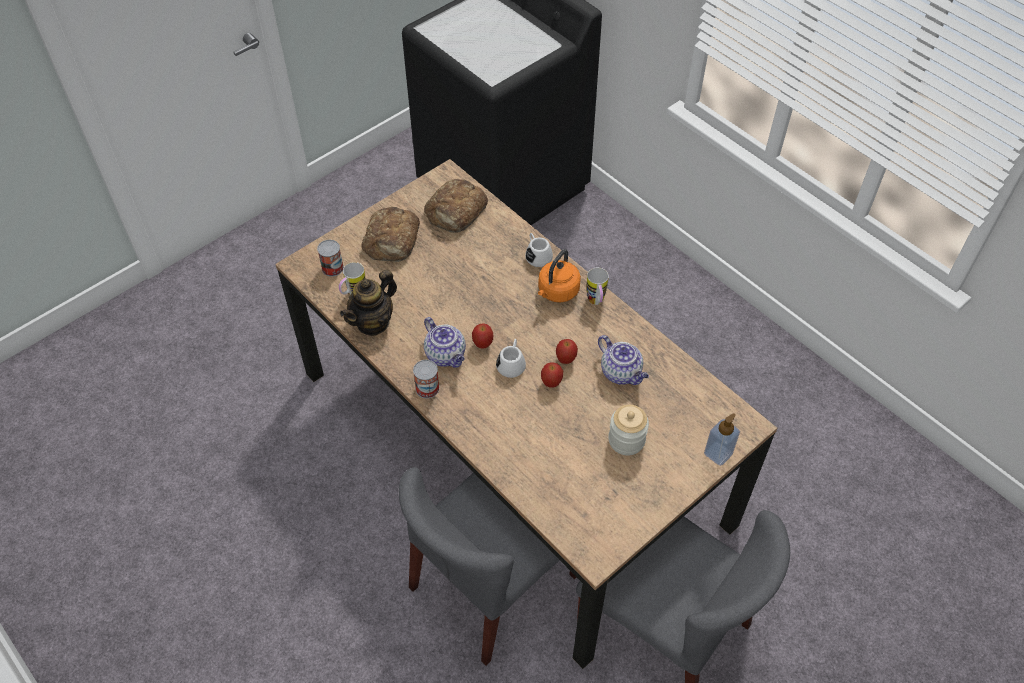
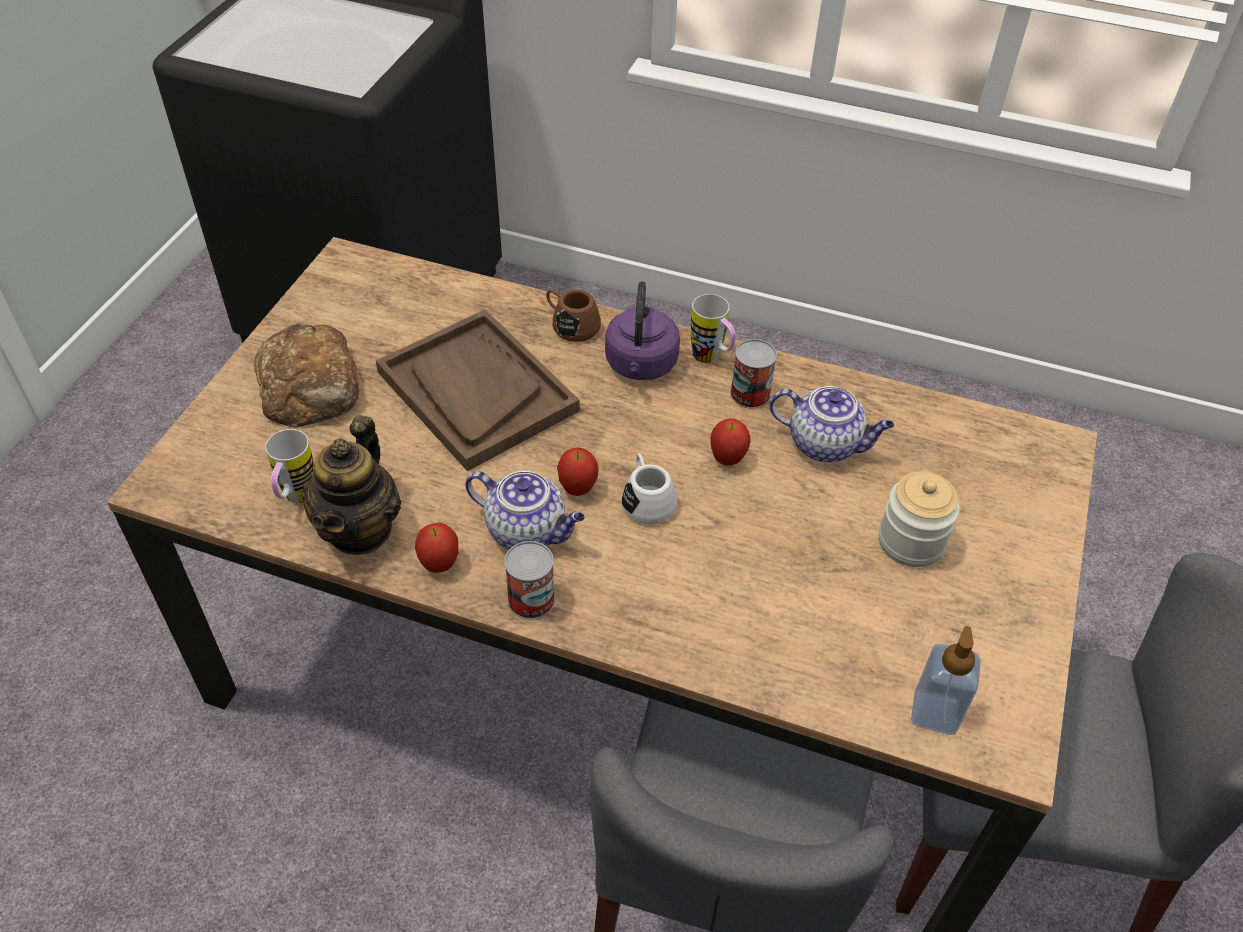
camera: 30 degrees left, 5 degrees down
(332, 268) = (226, 468): can -> can (750, 394)
(456, 211) = (395, 307): bread -> none
(467, 274) = (476, 391): none -> brown tray
(537, 255) = (571, 325): white mug -> brown mug
(551, 383) = (731, 504): apple -> apple (439, 564)
(557, 292) = (640, 366): orange kettle -> purple kettle
(718, 453) = (1053, 503): soap dispenser -> soap dispenser (935, 712)

